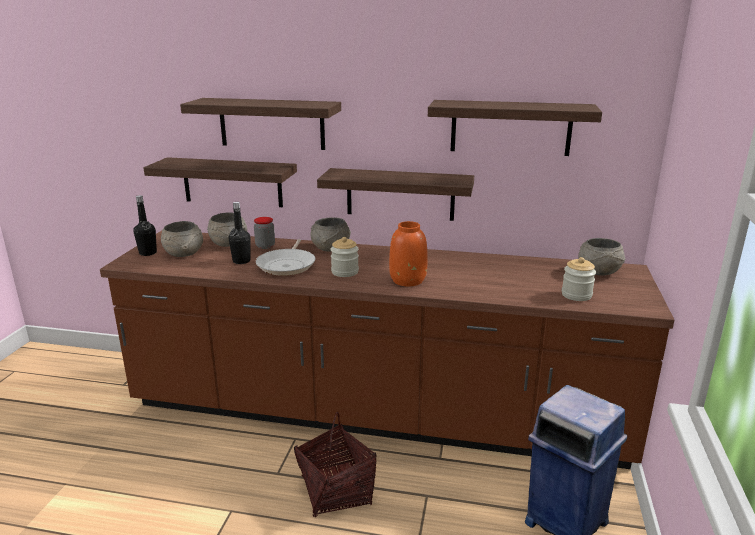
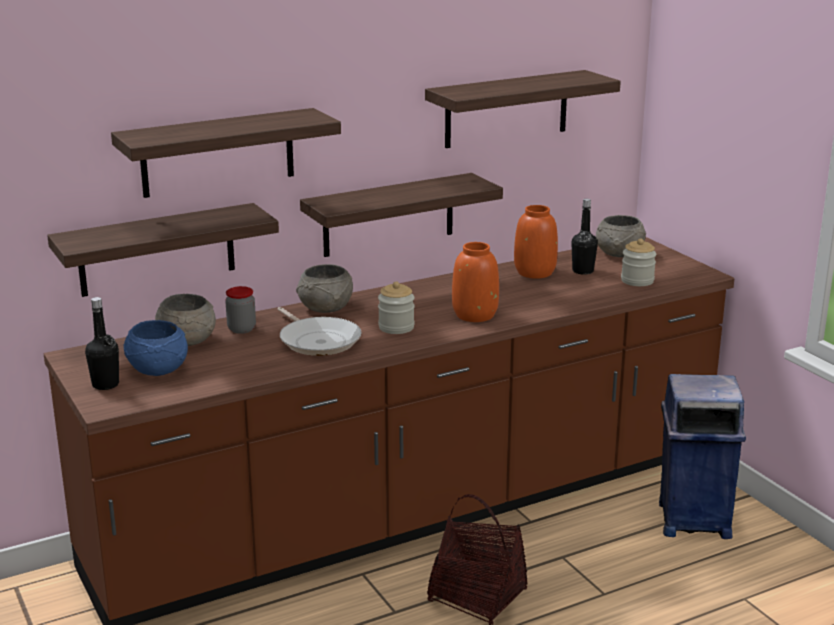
camera: 40 degrees left, 0 degrees up
(184, 253) = (158, 369): grey bowl -> blue bowl
(241, 261) = (254, 354): black bottle -> black bottle (583, 271)
(505, 266) = (535, 273): none -> orange vase

